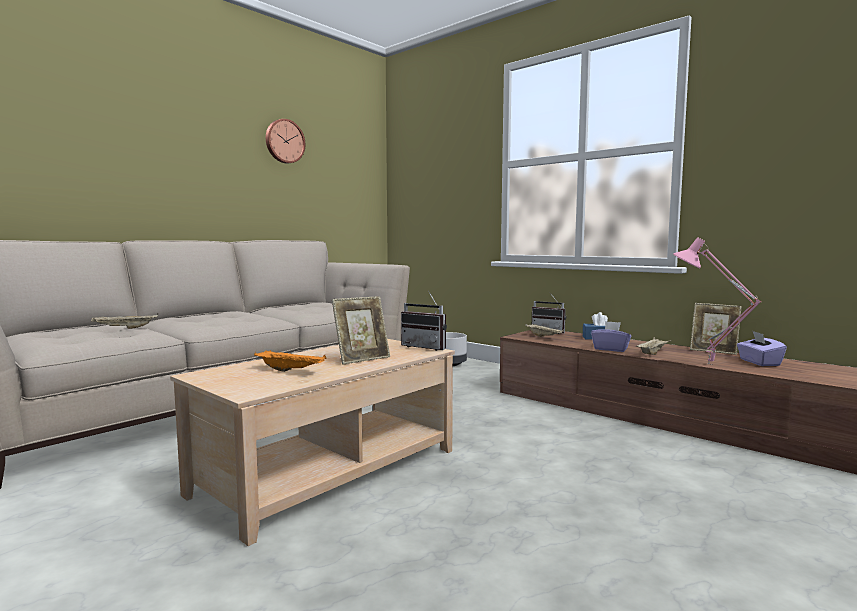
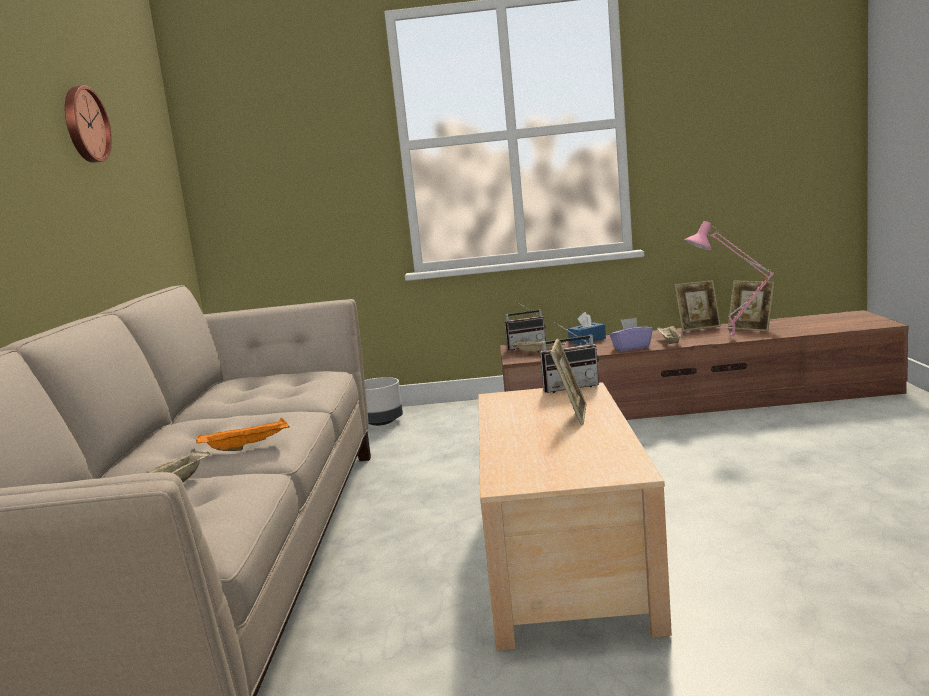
camera: 40 degrees left, 5 degrees up
(291, 370) = (568, 446): orange tray -> orange tray (247, 447)
(759, 362) = (751, 328): purple tissue box -> picture frame

